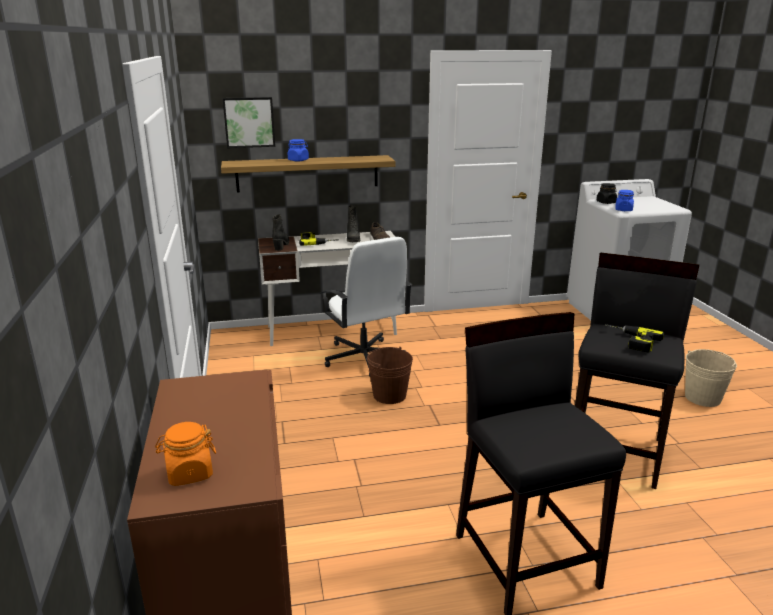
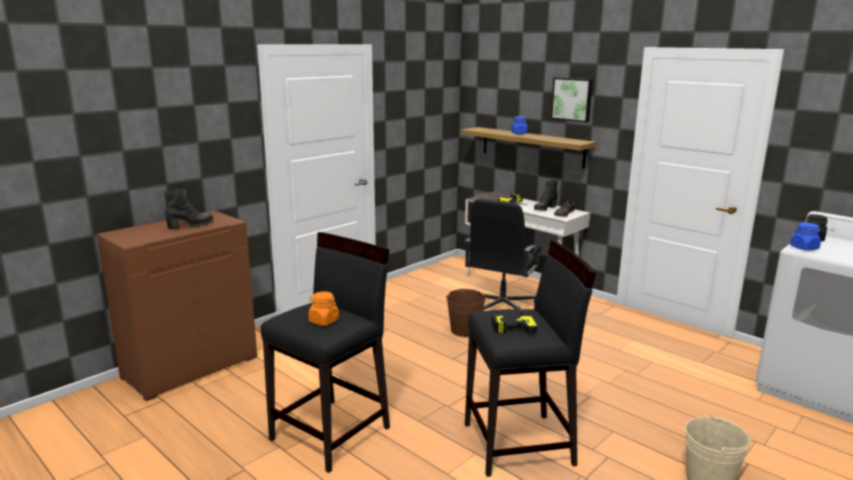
camera: 55 degrees right, 5 degrees down
(189, 473) = (134, 232): orange jar -> orange jar (323, 321)
(249, 122) = (497, 99): picture -> picture (572, 99)
(281, 245) = (491, 199): black boot -> black boot (191, 226)
(364, 358) = (501, 306): white office chair -> black office chair

